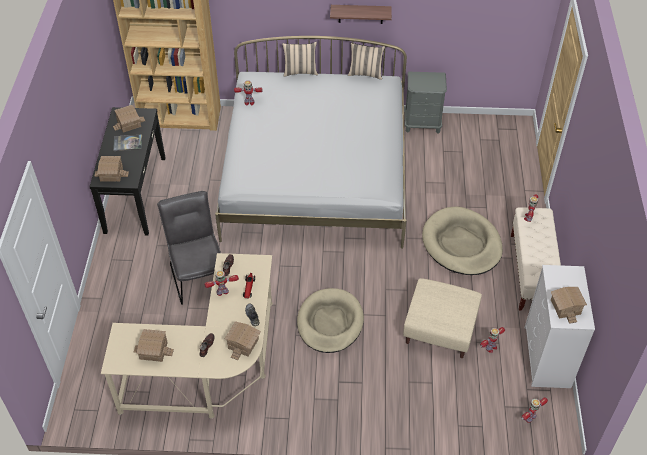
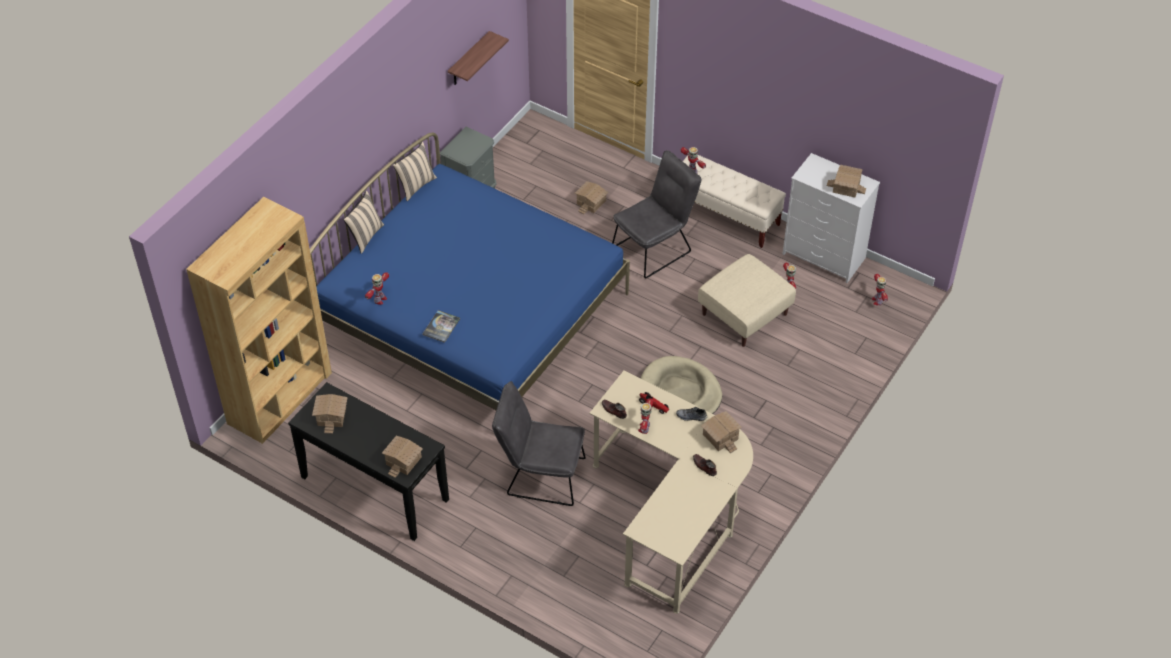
camera: 60 degrees left, 0 degrees up
(128, 143) = (364, 429): book -> book (441, 327)
(153, 351) = (683, 512): toy house -> toy house (592, 203)
(316, 174) = (472, 315): white bed -> blue bed
(360, 14) = (392, 126): shelf -> shelf (469, 60)
(461, 244) = (655, 247): beige dog bed -> grey chair

